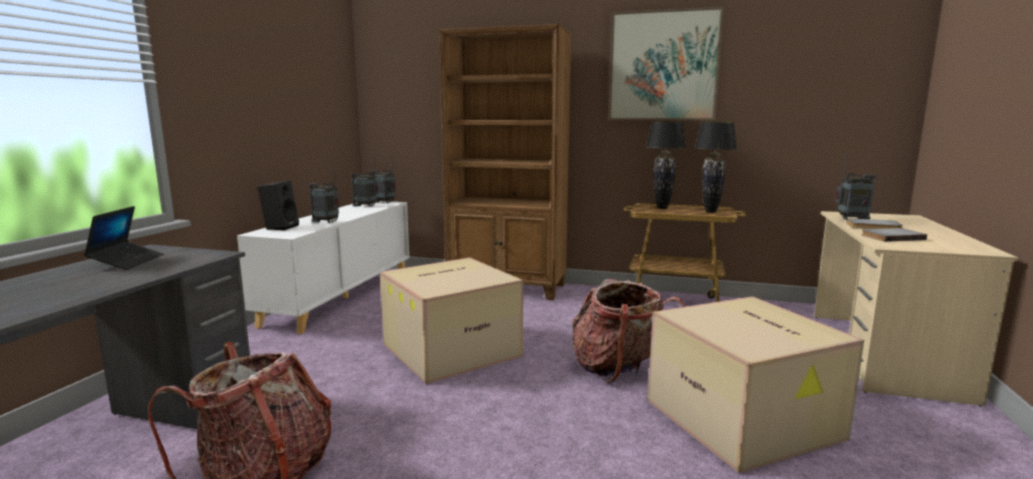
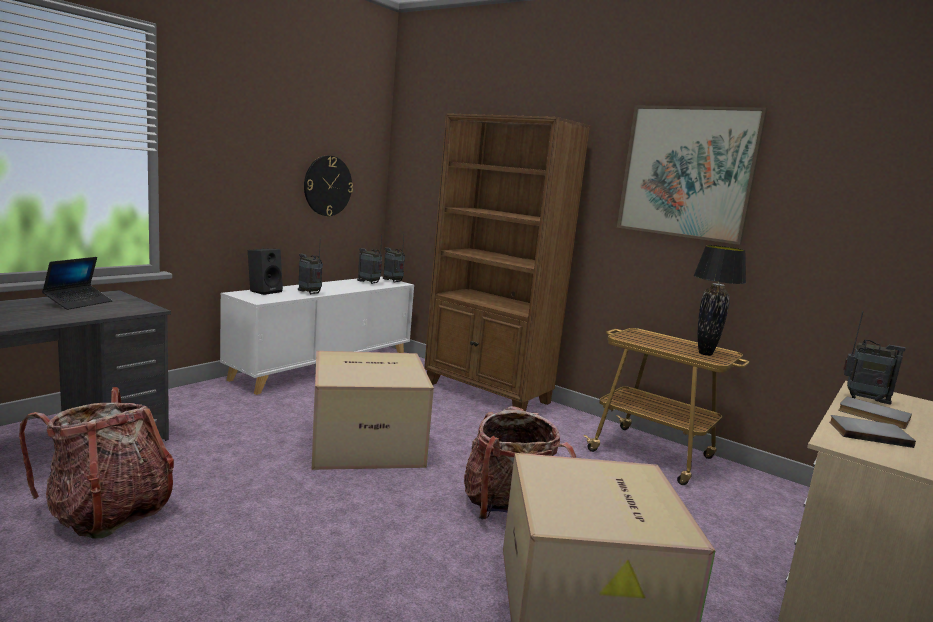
camera: 20 degrees right, 0 degrees up
(312, 113) = (327, 186): none -> wall clock
(662, 208) = (653, 339): black table lamp -> none

